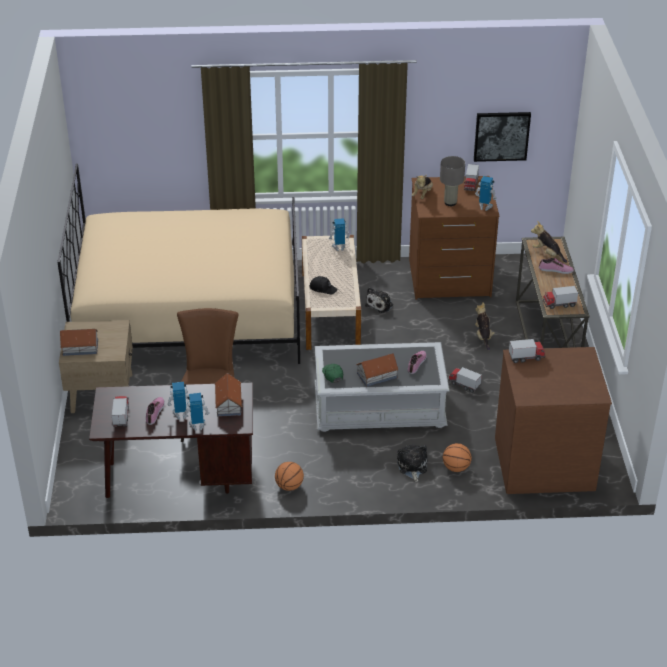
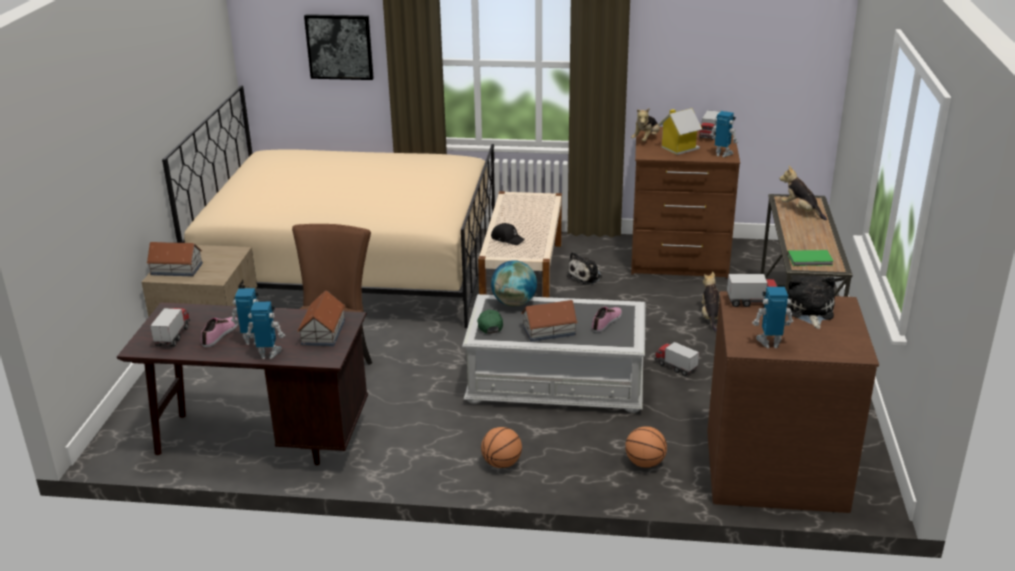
camera: 10 degrees right, 10 degrees down
(289, 486) = (404, 464): basketball -> basketball (501, 463)
(339, 248) = (540, 203): toy robot -> toy robot (770, 343)
(345, 352) = (514, 303): none -> globe
(412, 467) = (582, 456): plush toy -> plush toy (810, 312)
(450, 203) = (678, 148): grey table lamp -> toy house
(501, 136) = (750, 75): picture -> picture (339, 46)
(555, 270) = (810, 226): shoe -> none
(559, 304) = (810, 260): toy truck -> green book

